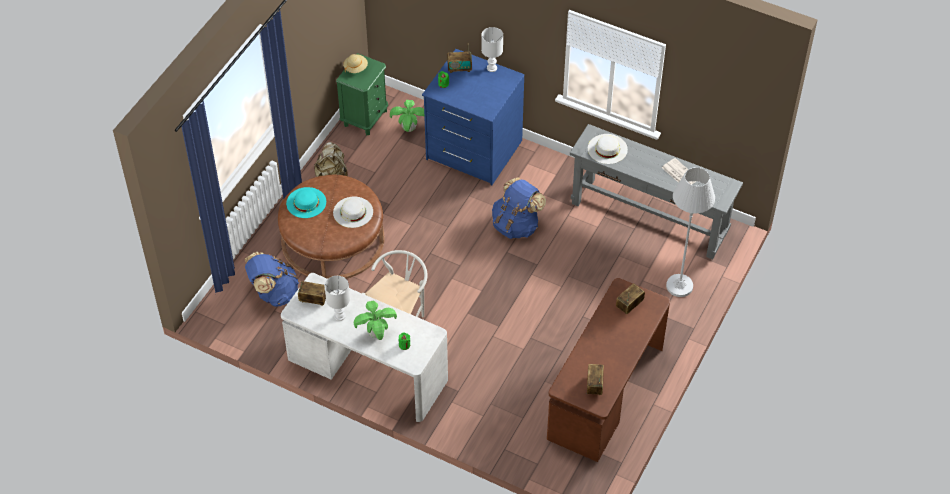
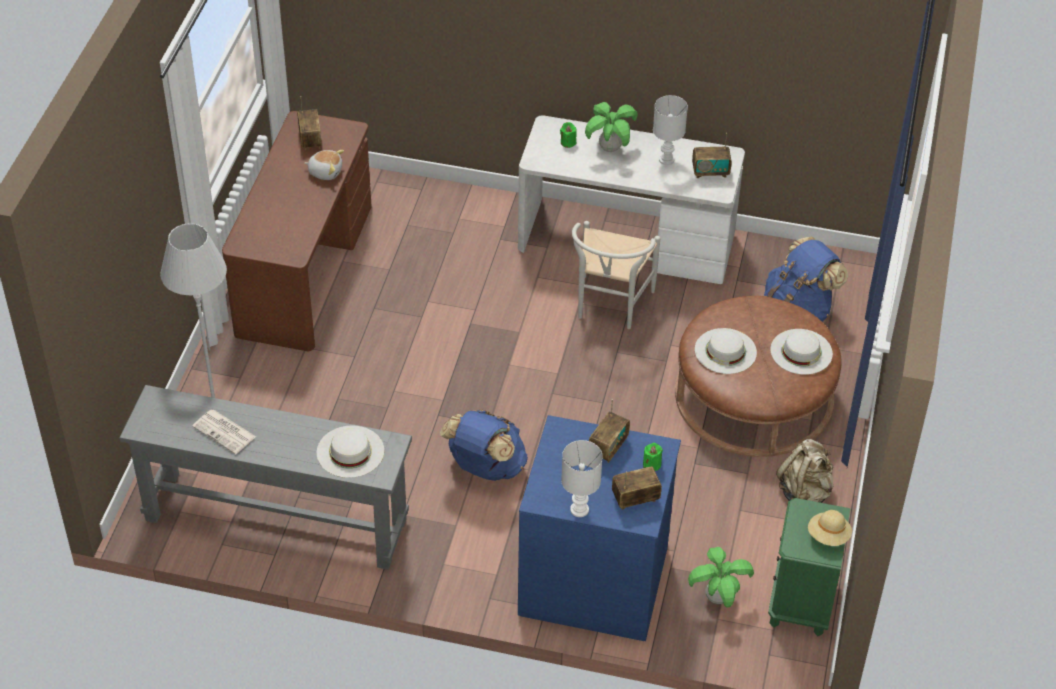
camera: 165 degrees right, 5 degrees down
(306, 202) = (801, 351): turquoise hat -> white hat
(588, 353) = (325, 171): none -> plush toy
(629, 305) = (278, 235): radio -> radio (608, 447)

